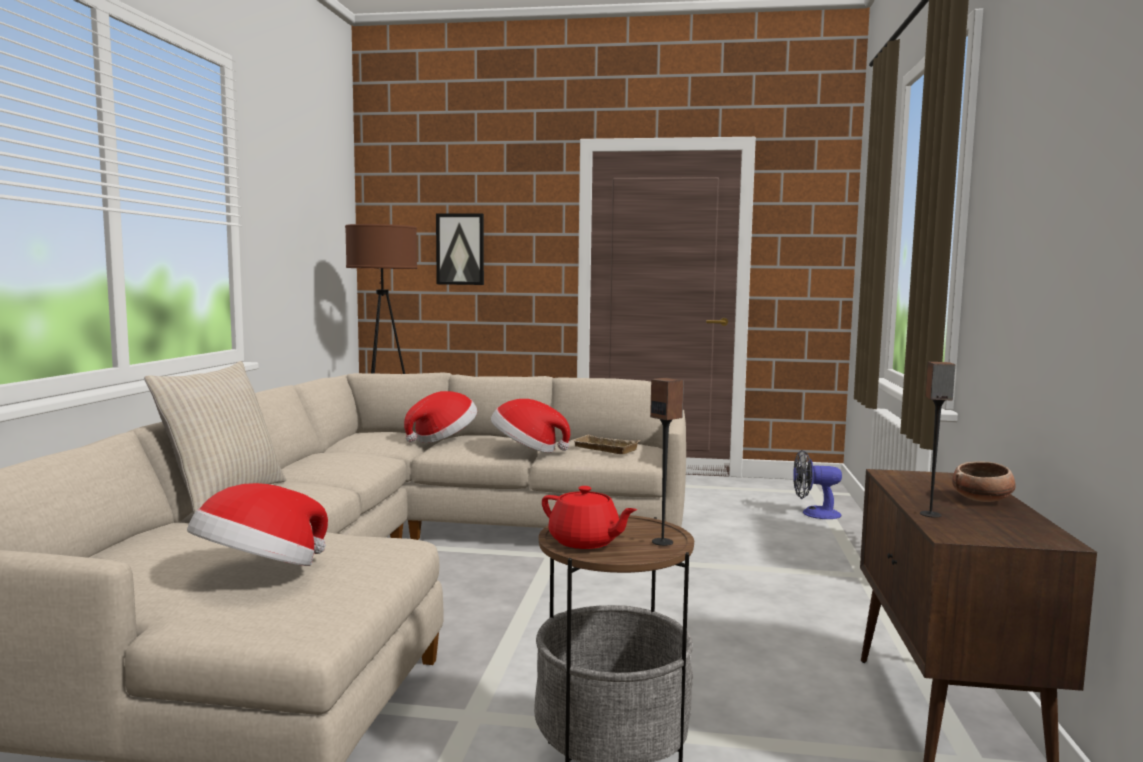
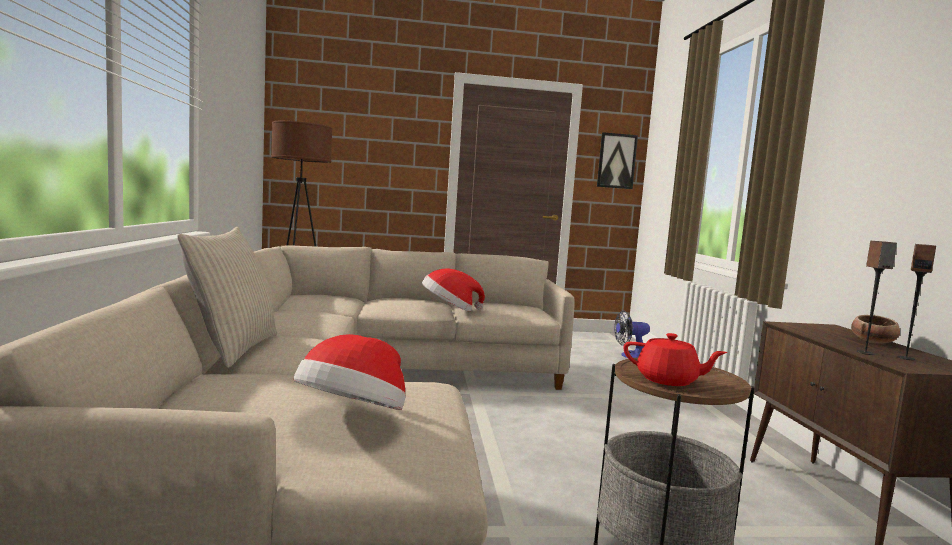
camera: 15 degrees left, 0 degrees up
(443, 439) = (372, 301): hat -> none
(460, 249) = (354, 150): picture -> picture (616, 161)
(603, 449) = (506, 309): beige tray -> none
(663, 542) = (721, 378): speaker -> speaker (906, 358)

